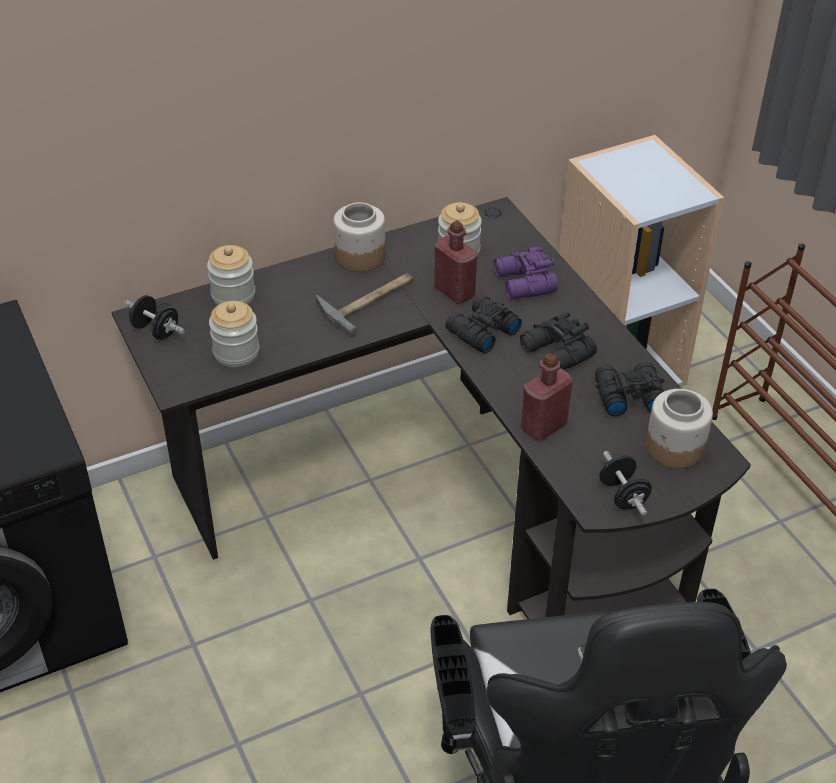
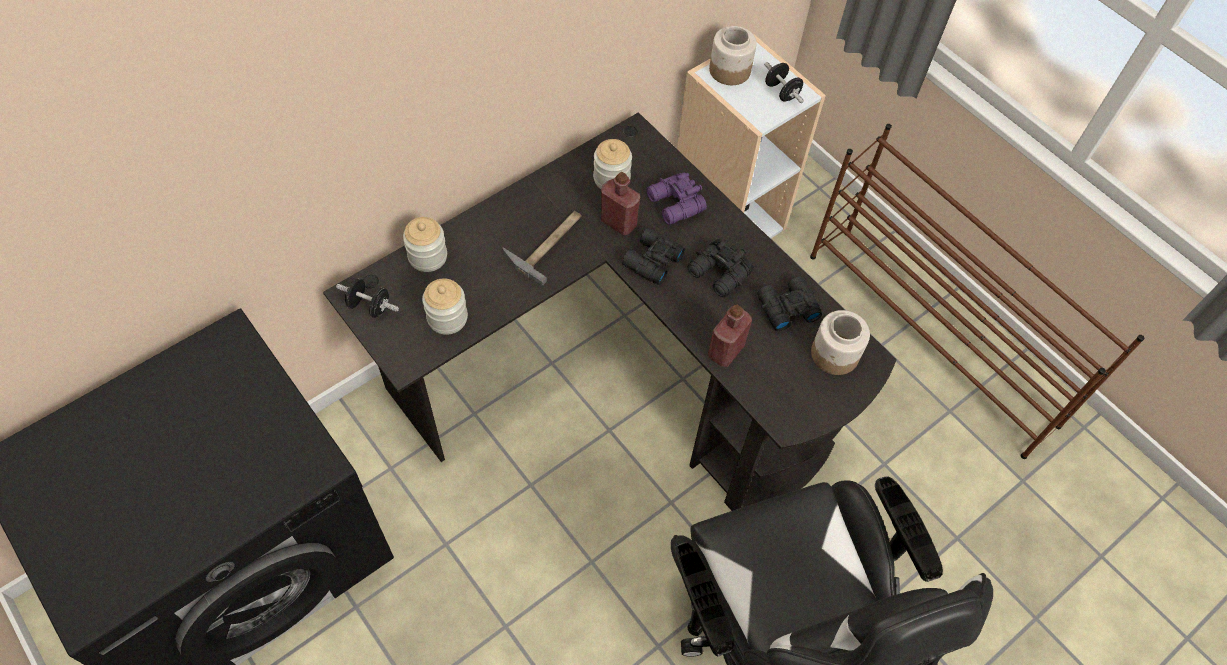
camera: 15 degrees left, 15 degrees up
(359, 256) = (527, 197): jar -> jar (729, 70)
(623, 495) = (804, 409): black dumbbell -> black dumbbell (781, 92)

